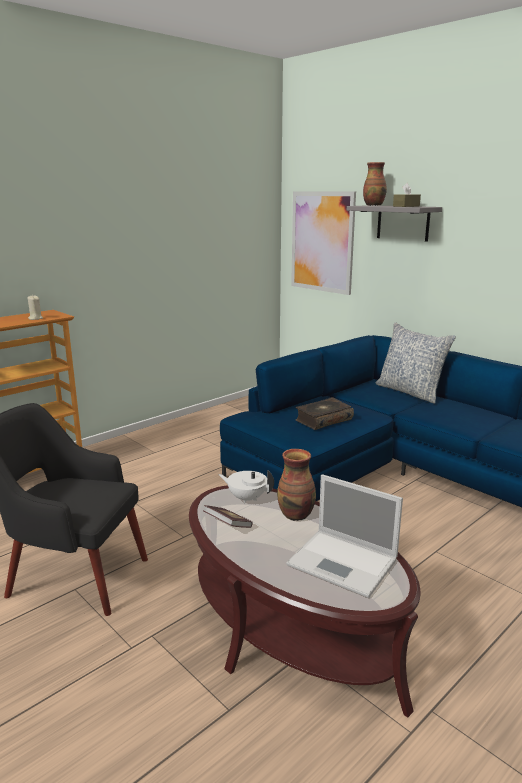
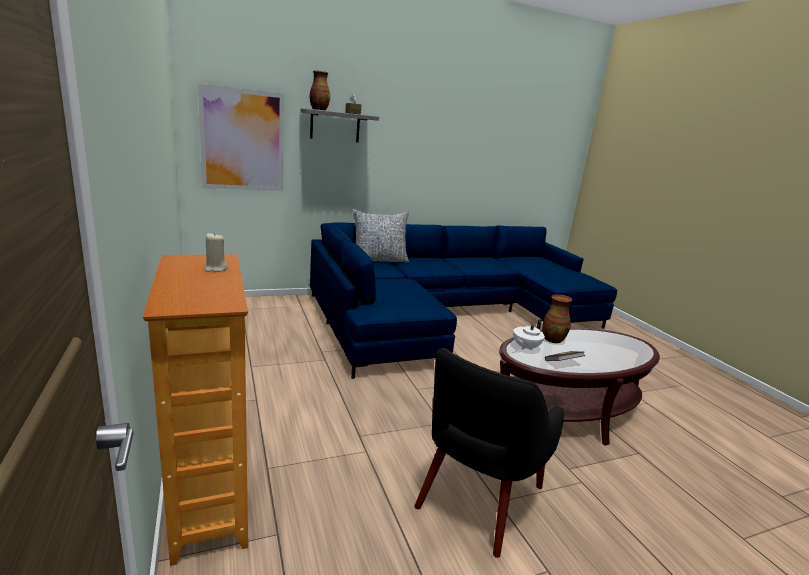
camera: 70 degrees left, 0 degrees up
(323, 420) = (405, 293): book -> none
(344, 563) = (610, 343): laptop -> none

